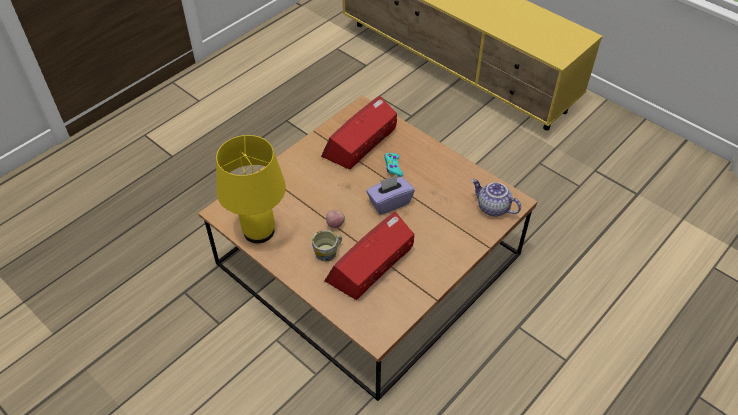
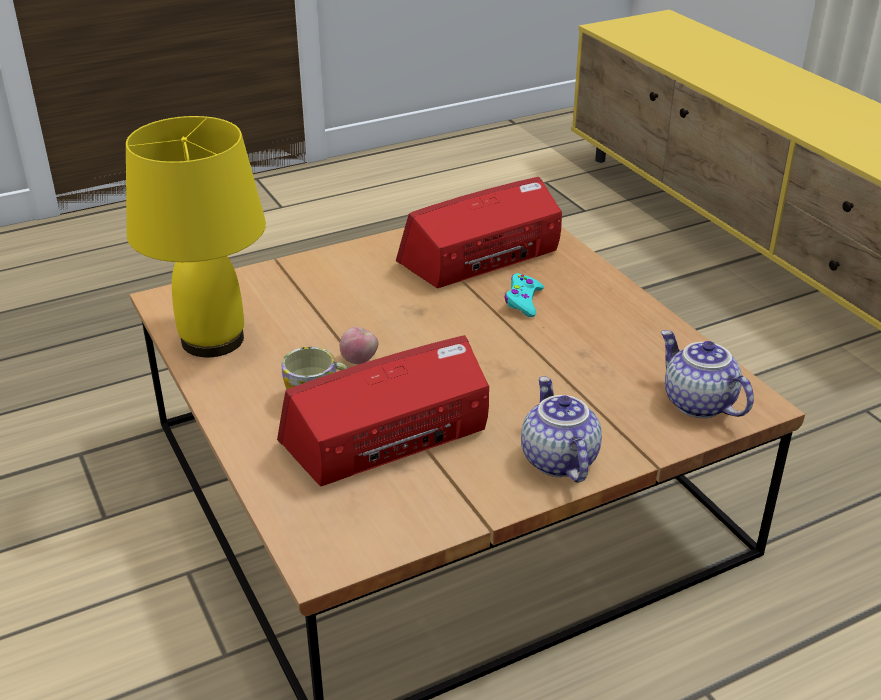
camera: 20 degrees right, 15 degrees down
(389, 202) = (484, 350): purple tissue box -> none
(447, 256) = (556, 460): none -> teapot

